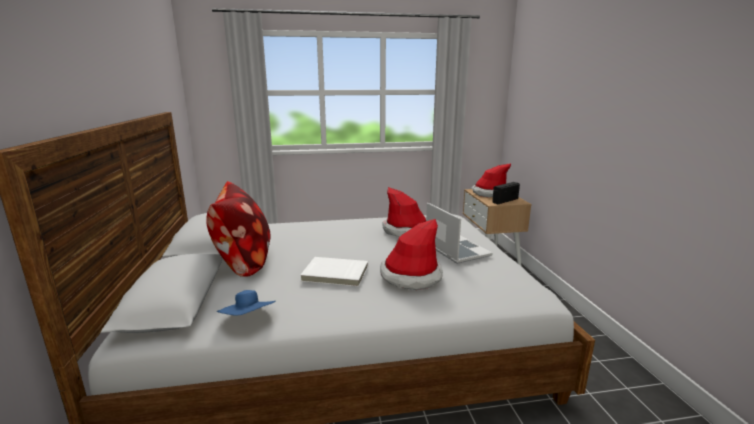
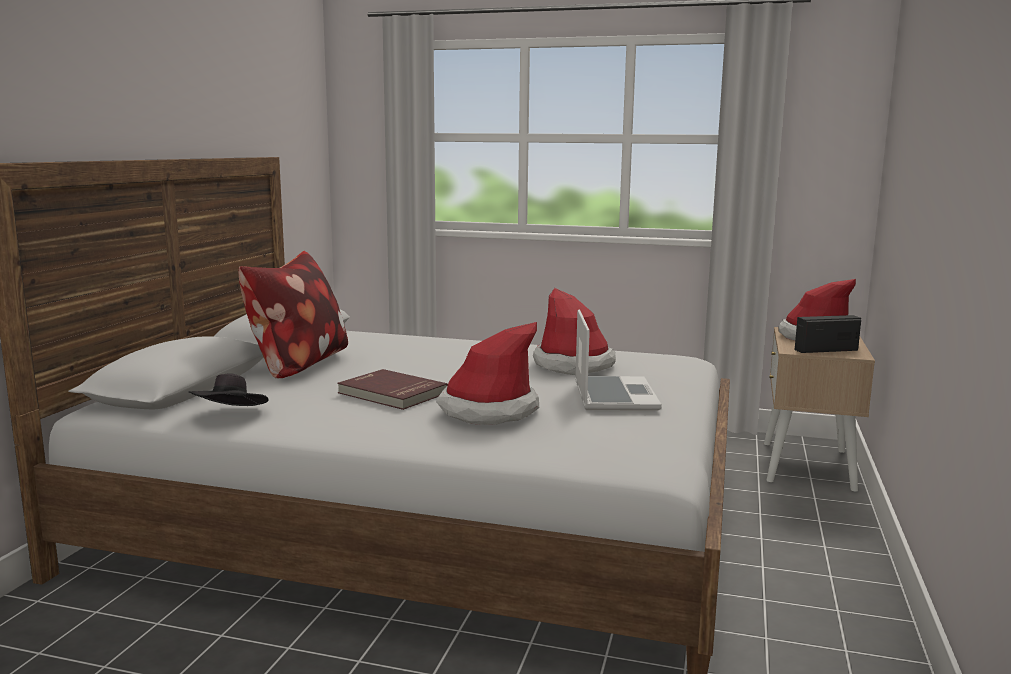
camera: 25 degrees right, 5 degrees down
(249, 320) = (231, 416): blue hat -> black hat
(335, 274) = (391, 393): white book -> red book

